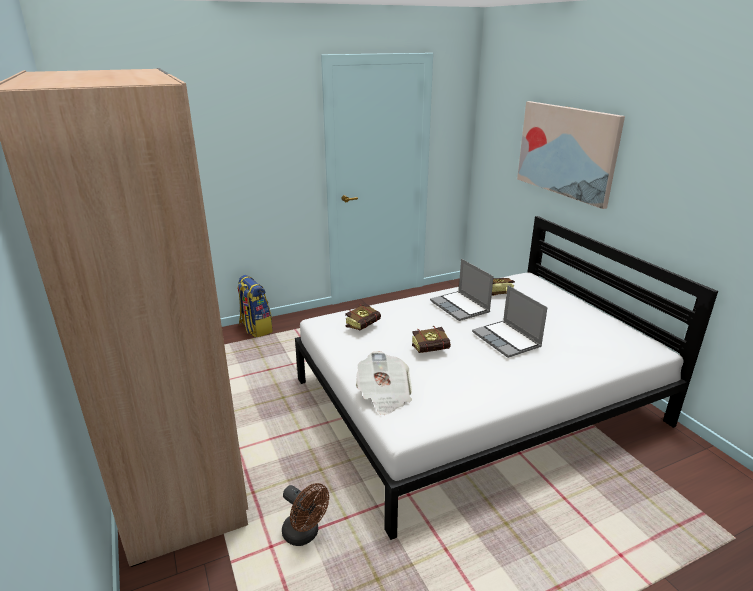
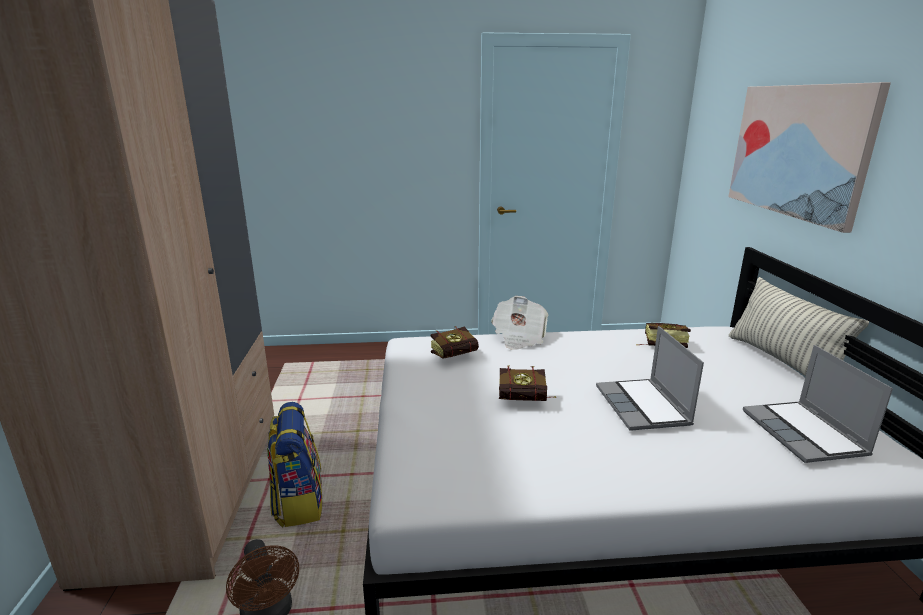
camera: 20 degrees right, 5 degrees down
(255, 328) = (378, 350): backpack -> backpack (298, 502)
(384, 396) = (417, 445): newspaper -> newspaper (519, 337)
(460, 307) = (600, 354): laptop -> laptop (805, 434)
(569, 293) = (781, 361): none -> pillow

